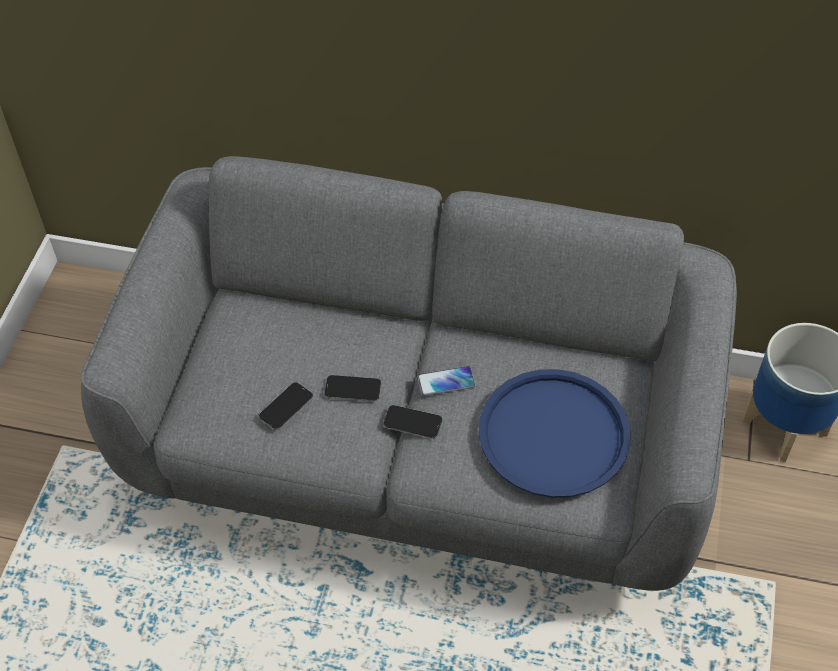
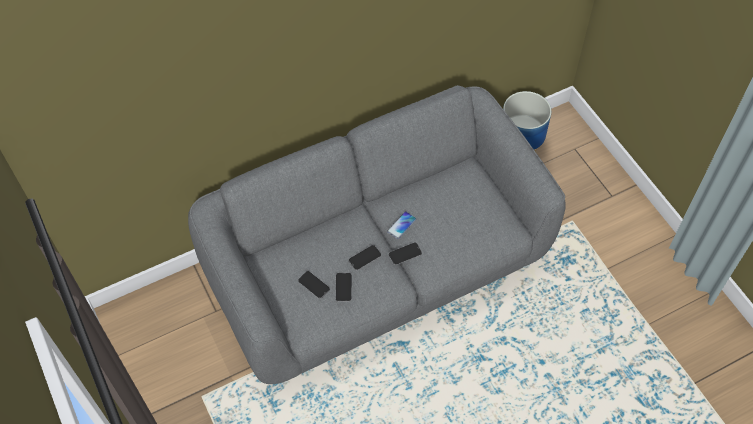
camera: 40 degrees left, 5 degrees up
(253, 377) = (314, 285): none -> phone
(553, 434) = (468, 216): blue tray -> none

